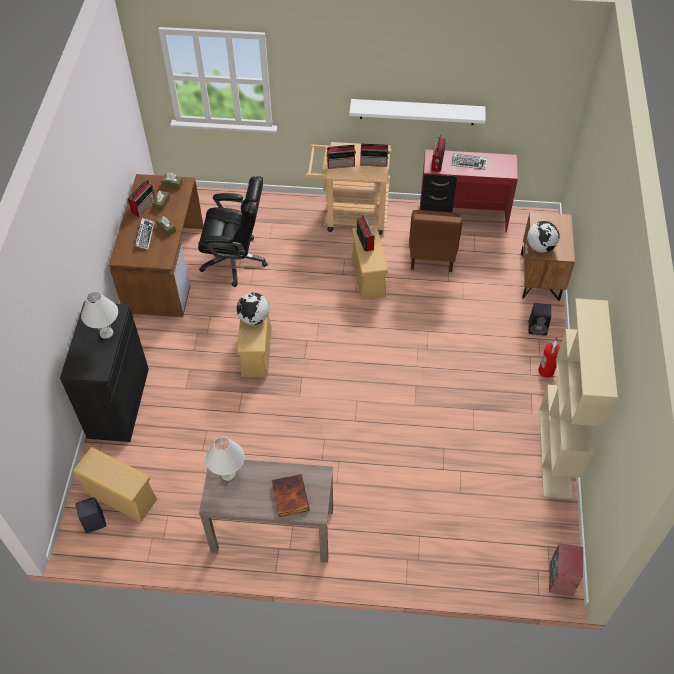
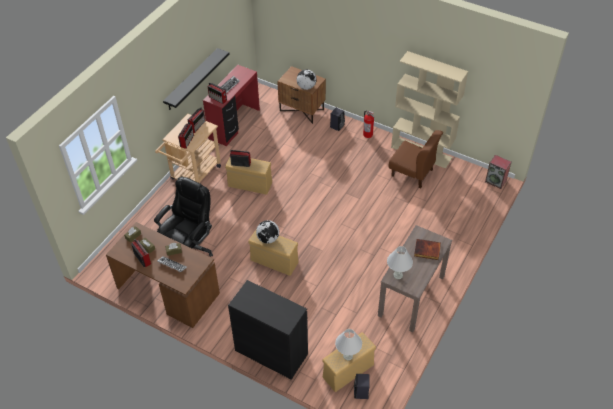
camera: 65 degrees left, 5 degrees down
(106, 333) = (265, 299): white table lamp -> white table lamp (348, 356)
(417, 112) = (192, 80): white shelf -> black shelf
(432, 253) = (252, 148): brown chair -> brown chair (412, 173)

